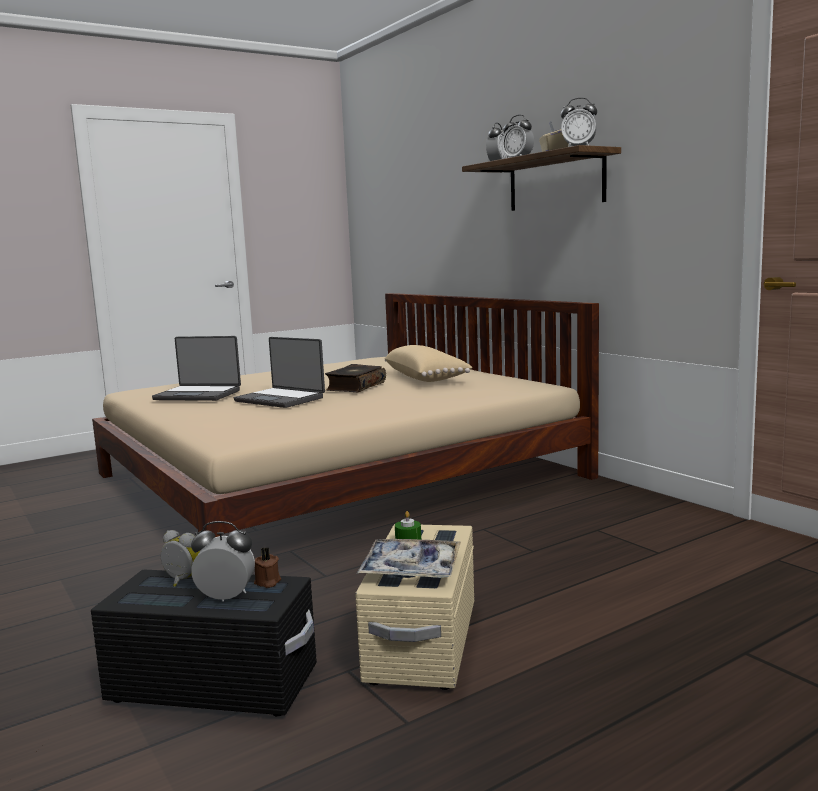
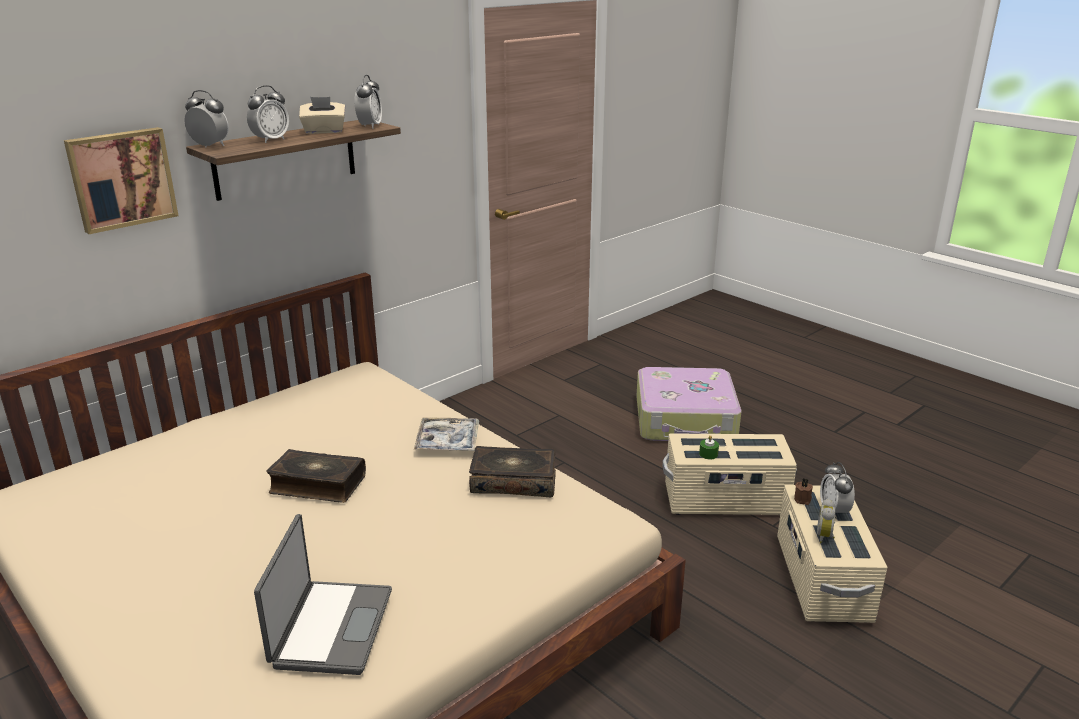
camera: 100 degrees left, 15 degrees up
(213, 685) = (822, 579): black storage box -> beige storage box
(281, 399) = (389, 532): laptop -> none
(321, 419) = (513, 481): none -> book
(411, 569) = (754, 449): tray -> tray (447, 441)
(426, 378) = (271, 440): beige pillow -> none
(471, 187) = (121, 179): none -> picture
(673, 641) = (686, 420): none -> suitcase

